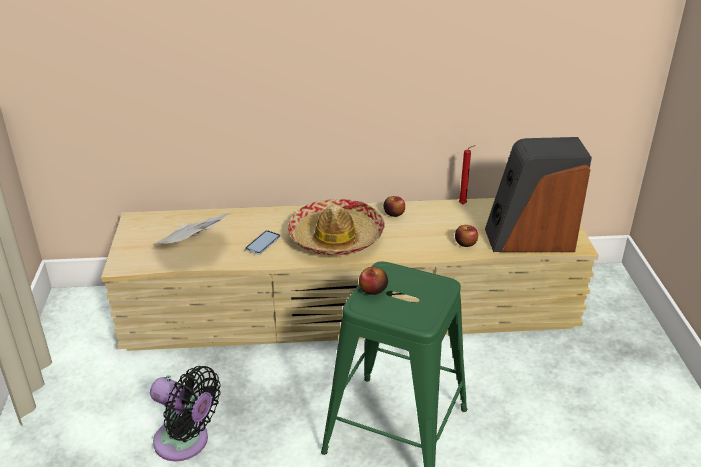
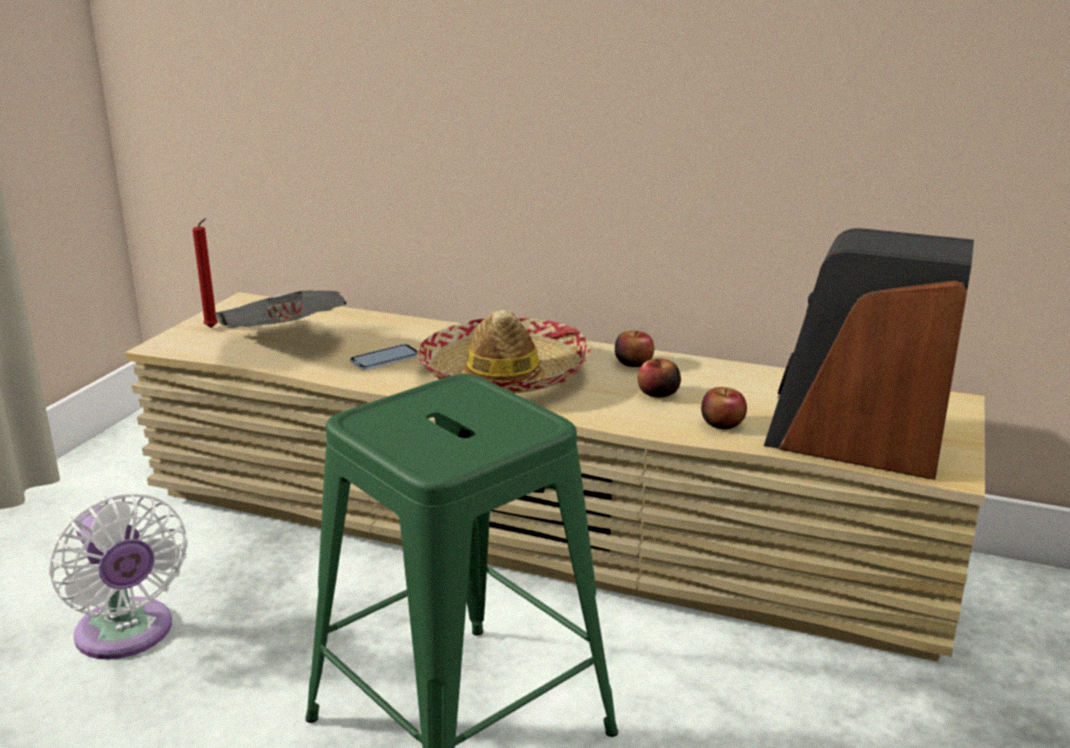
camera: 25 degrees right, 10 degrees down
(186, 442) = (127, 635): black fan -> white fan
(373, 290) = (408, 404): apple -> apple (658, 393)
(464, 204) = (771, 374): red candle -> red candle (213, 328)

